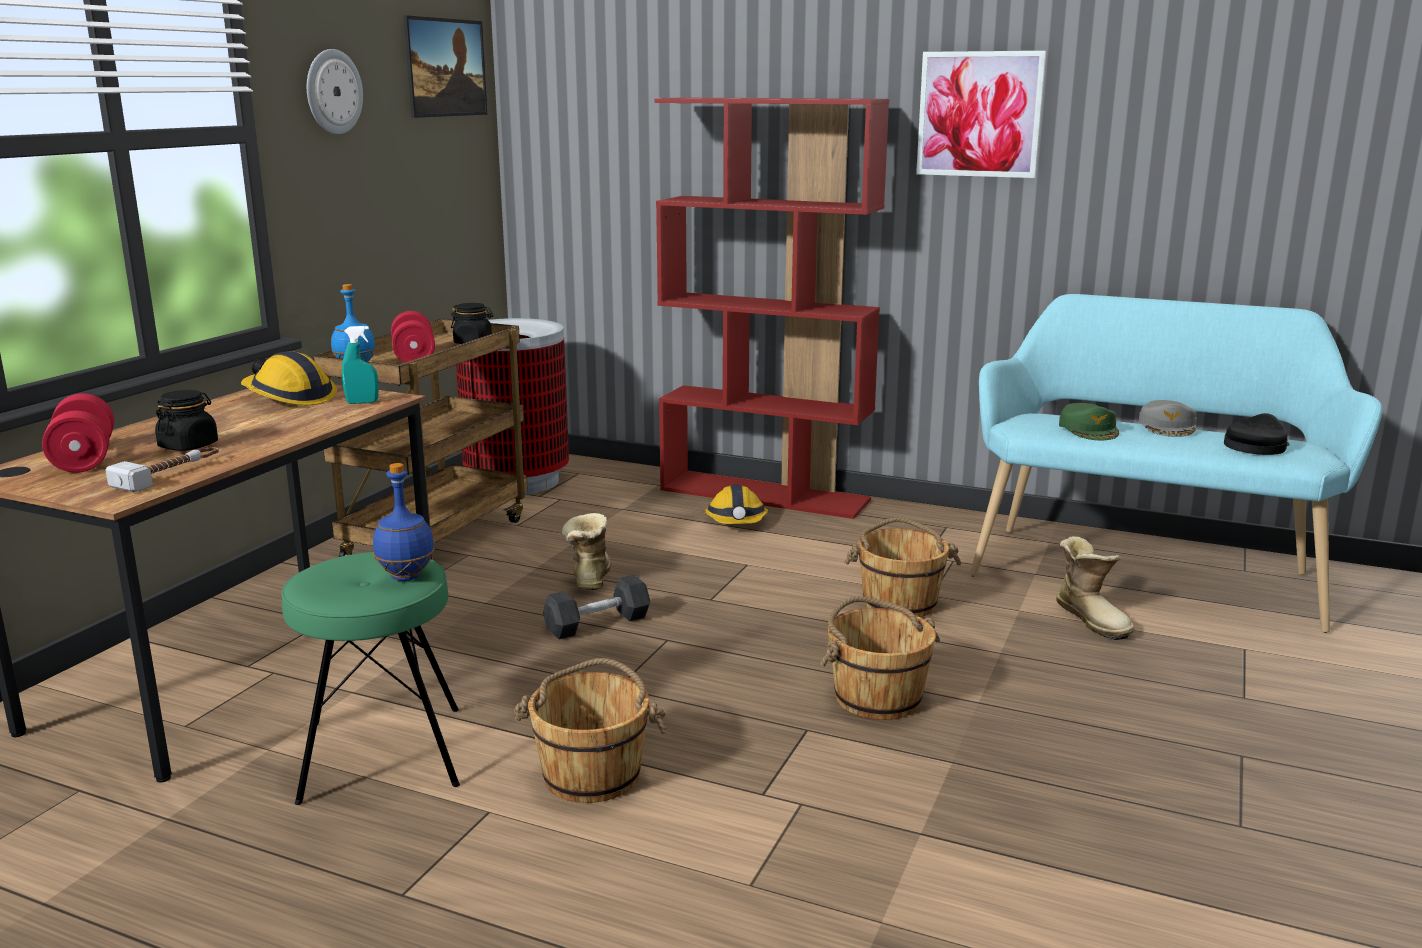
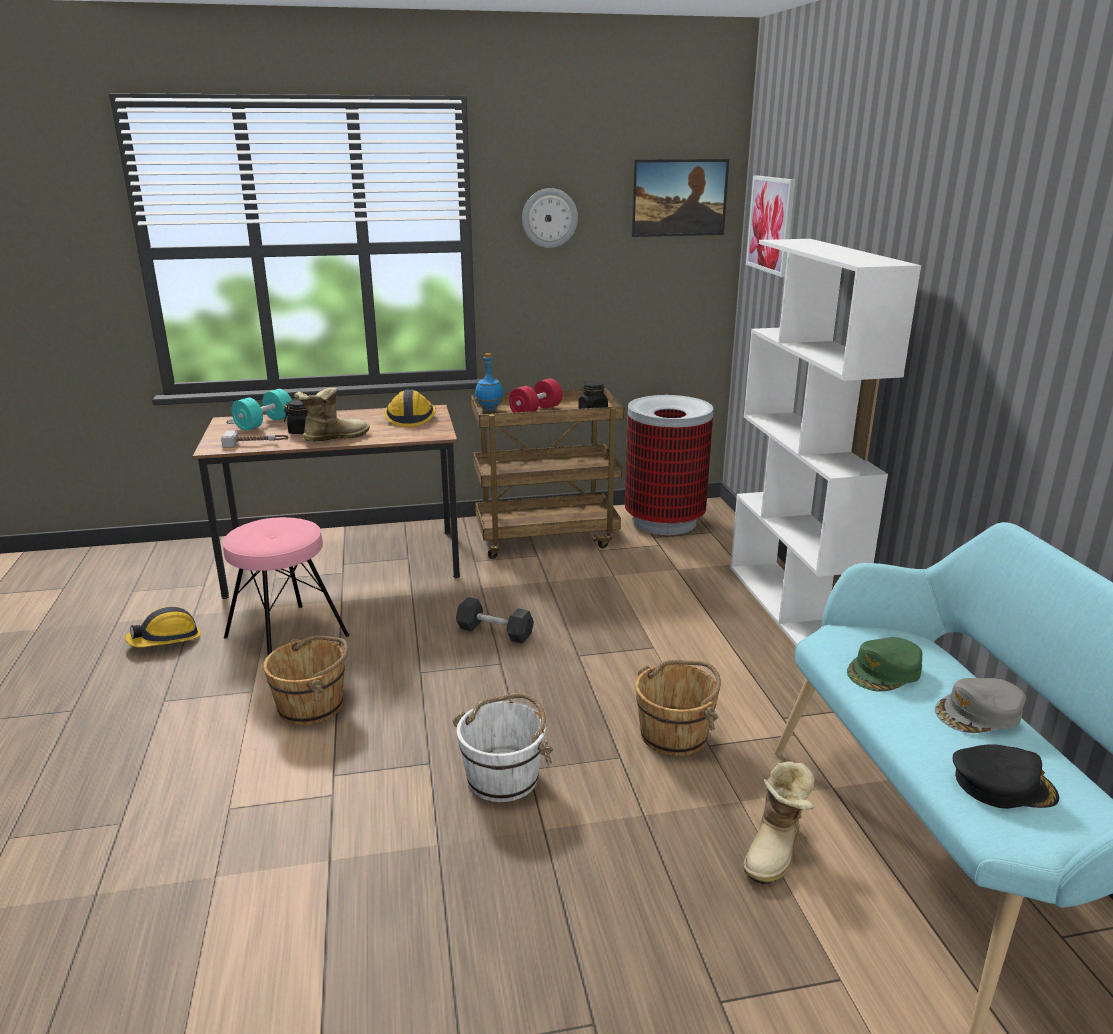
camera: 55 degrees right, 5 degrees up
(84, 458) = (264, 423): red dumbbell -> turquoise dumbbell
(362, 402) = (421, 433): turquoise spray bottle -> none
(382, 754) = (286, 636): green stool -> pink stool
(405, 577) = (278, 541): blue bottle -> none
(589, 579) = (553, 604): boot -> boot (333, 438)
(736, 521) = (721, 615): hard hat -> hard hat (166, 639)
(765, 494) = (790, 607): red bookcase -> white bookcase
(877, 697) = (504, 777): brown bucket -> white bucket
(979, 114) = (991, 296): picture -> picture (771, 224)

